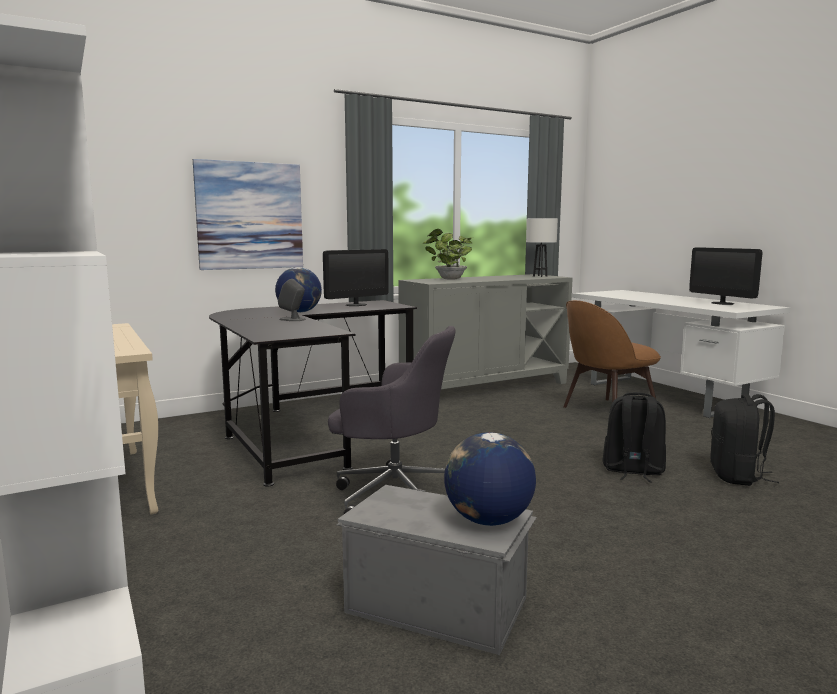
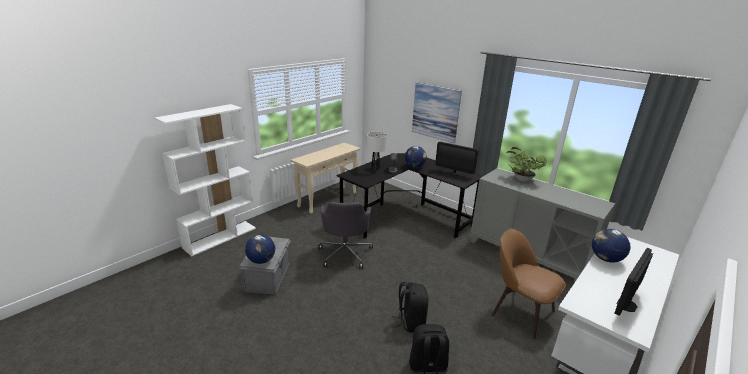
camera: 70 degrees right, 15 degrees up
(540, 276) = (591, 206): white table lamp -> white table lamp (375, 168)
(634, 298) = (605, 259): none -> globe

